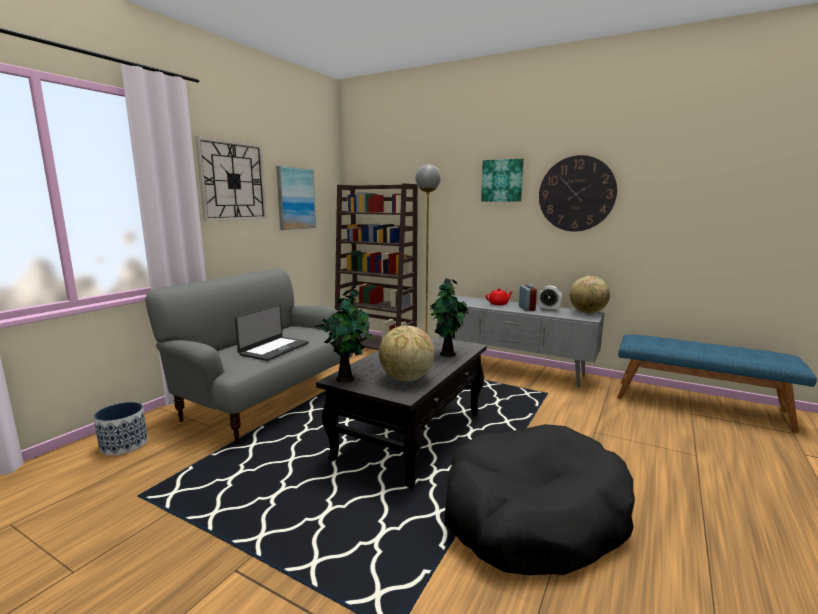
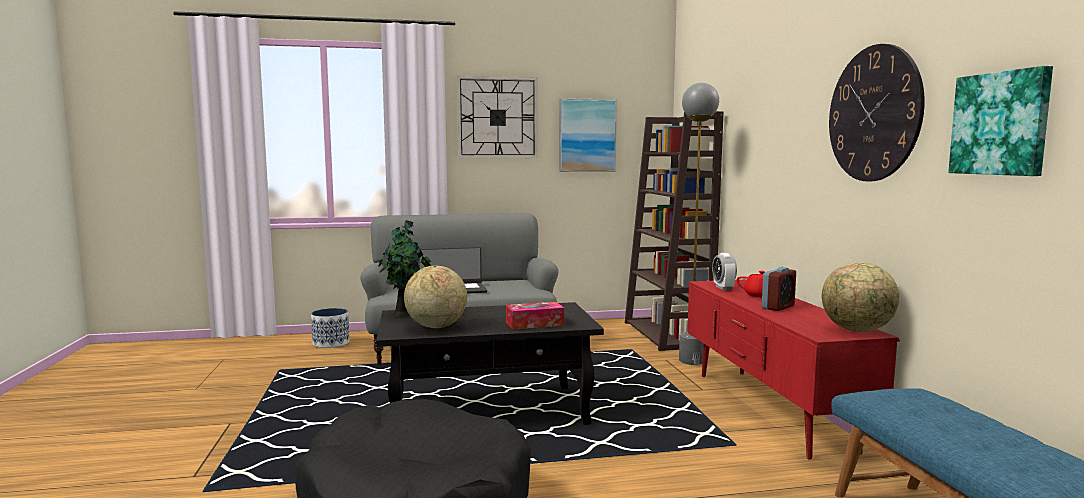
camera: 50 degrees right, 5 degrees down
(448, 354) = (534, 324): potted plant -> tissue box
(502, 180) = (796, 98): picture -> picture (1001, 124)
(515, 370) = (768, 410): grey tv stand -> red tv stand
(549, 310) = (806, 315): alarm clock -> alarm clock (723, 288)

